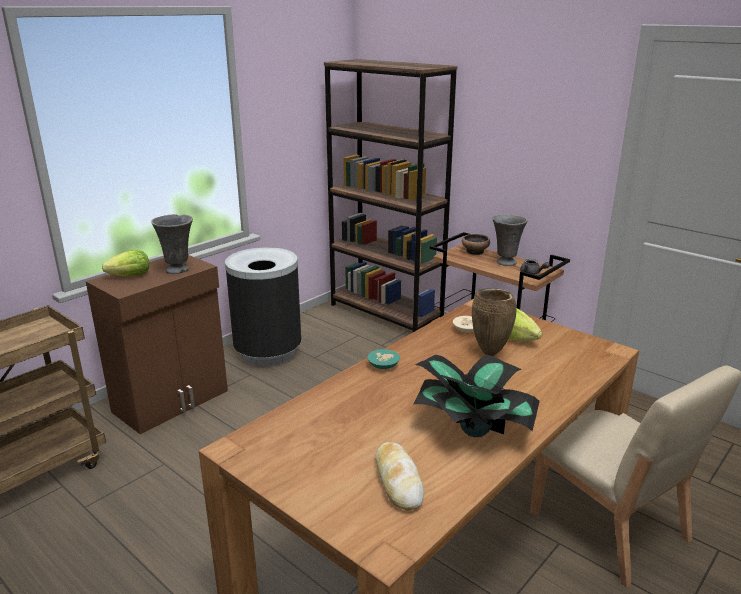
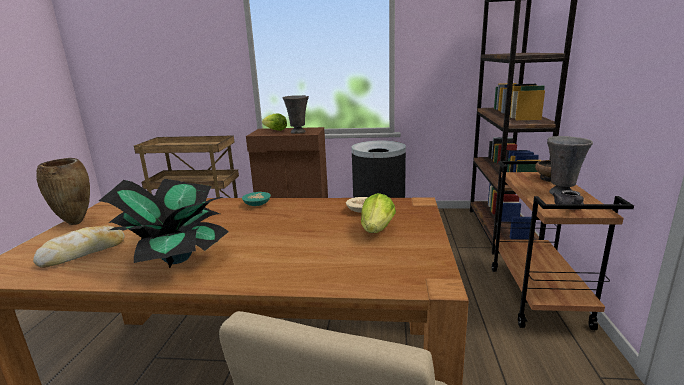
camera: 55 degrees right, 5 degrees down
(490, 353) = (329, 229): brown vase -> brown vase (76, 223)

